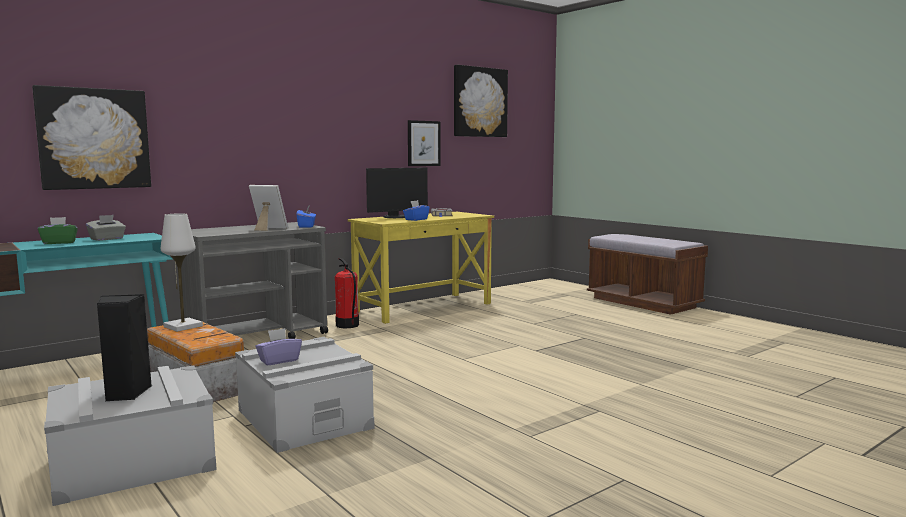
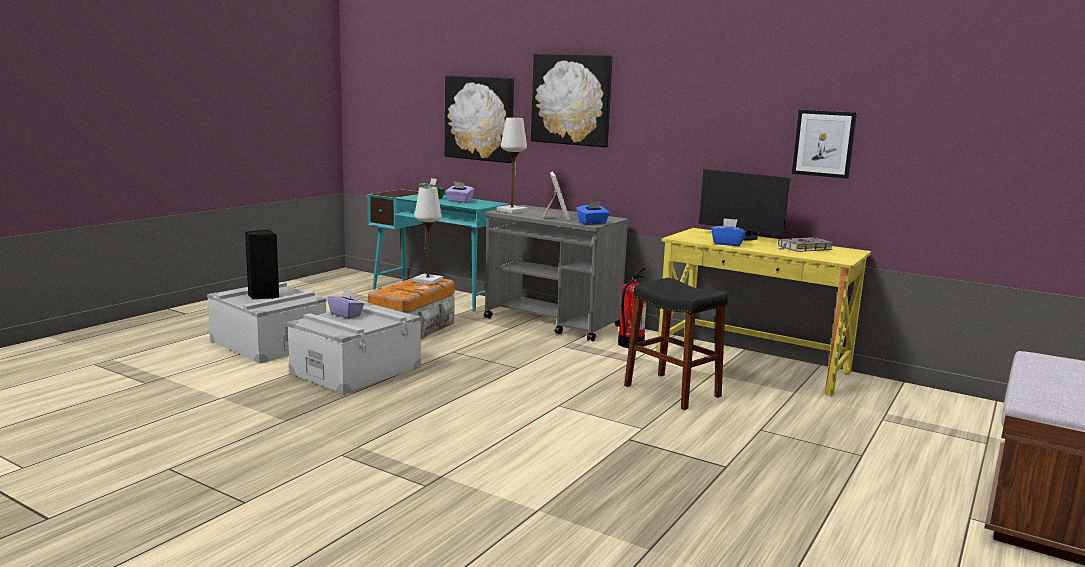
camera: 70 degrees right, 5 degrees up
(107, 239) = (459, 201): grey tissue box -> purple tissue box
(208, 232) = (512, 211): none -> white table lamp
(456, 330) = (672, 391): none -> black stool
(479, 102) = (950, 82): picture -> picture (571, 99)

